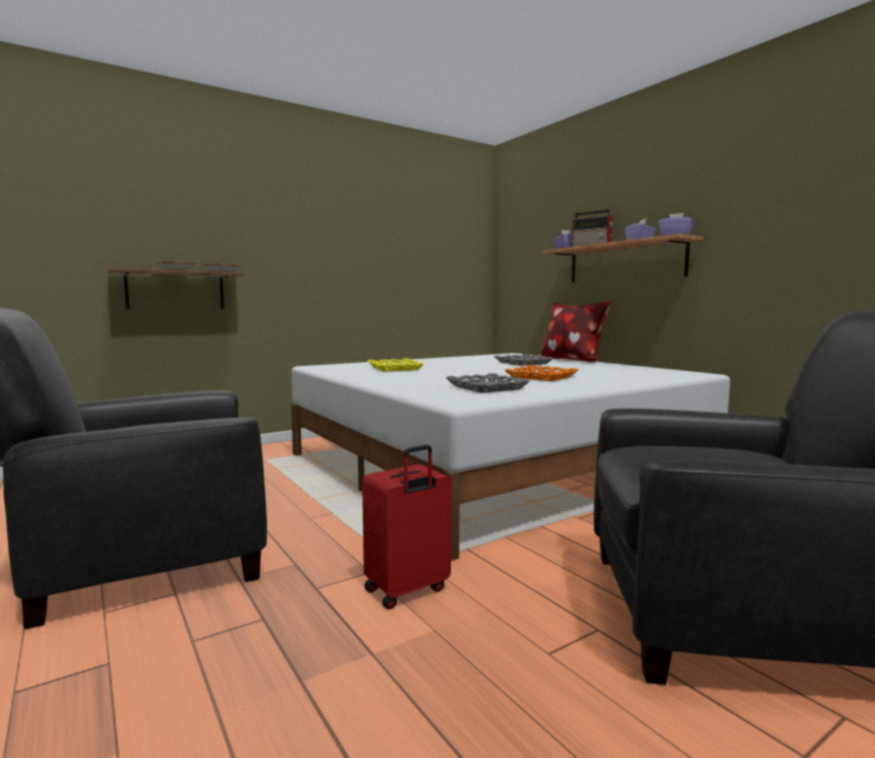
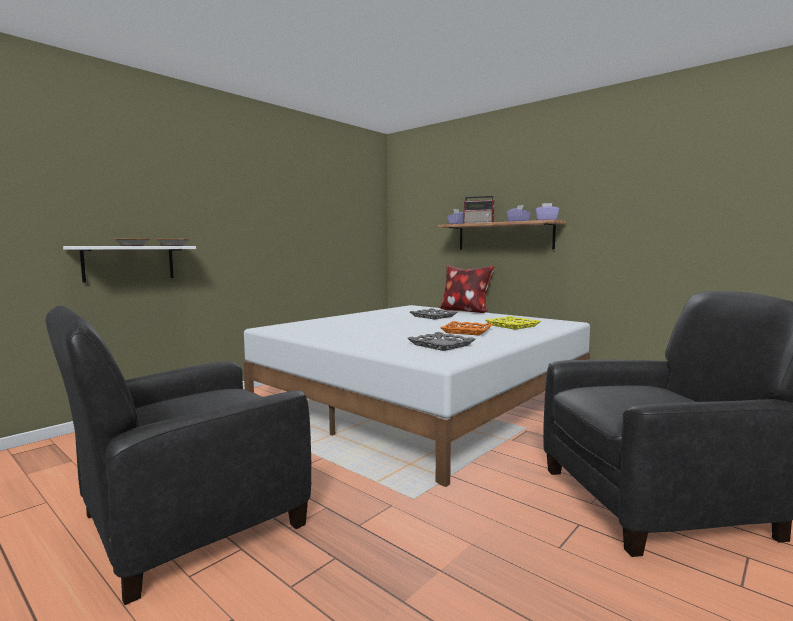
camera: 15 degrees left, 0 degrees up
(175, 290) = (129, 263): brown shelf -> white shelf
(395, 368) = (340, 327): yellow tray -> yellow tray (512, 325)
(407, 590) = (430, 516): red suitcase -> none

